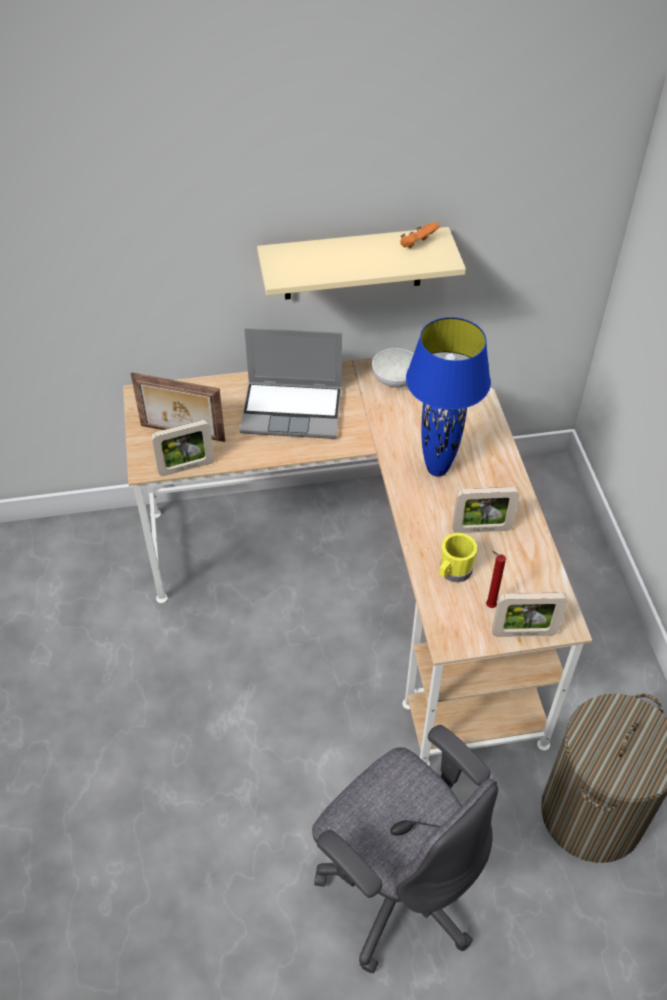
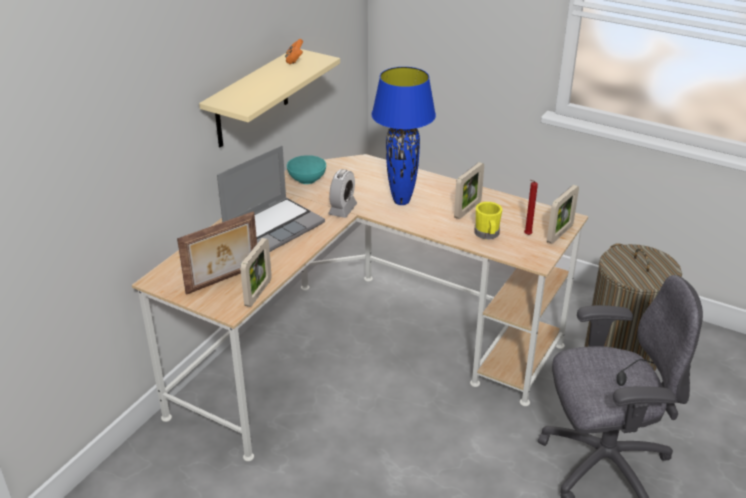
camera: 50 degrees left, 15 degrees down
(373, 437) = (342, 209): none -> alarm clock
(395, 380) = (307, 179): white bowl -> turquoise bowl

